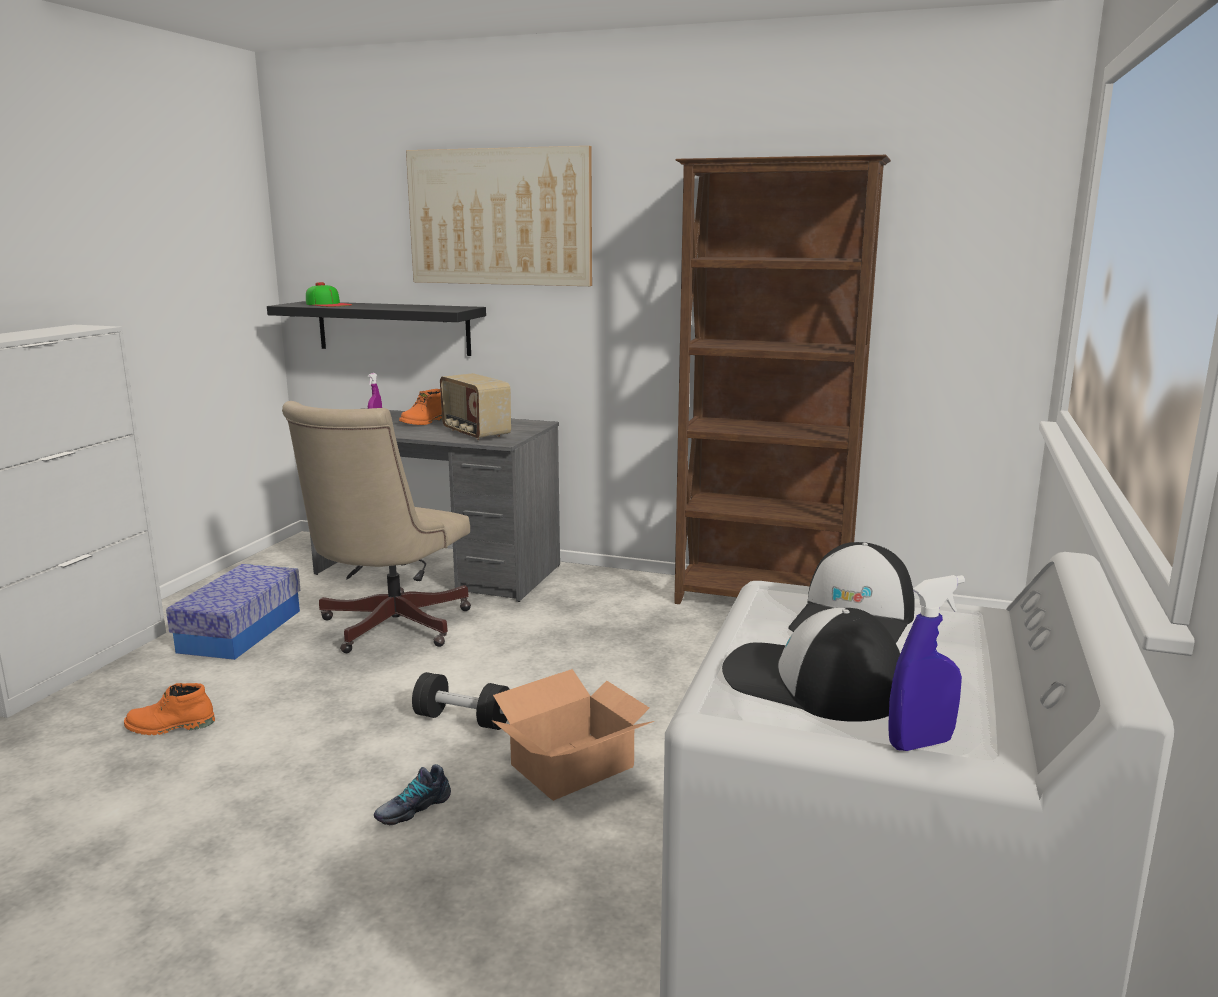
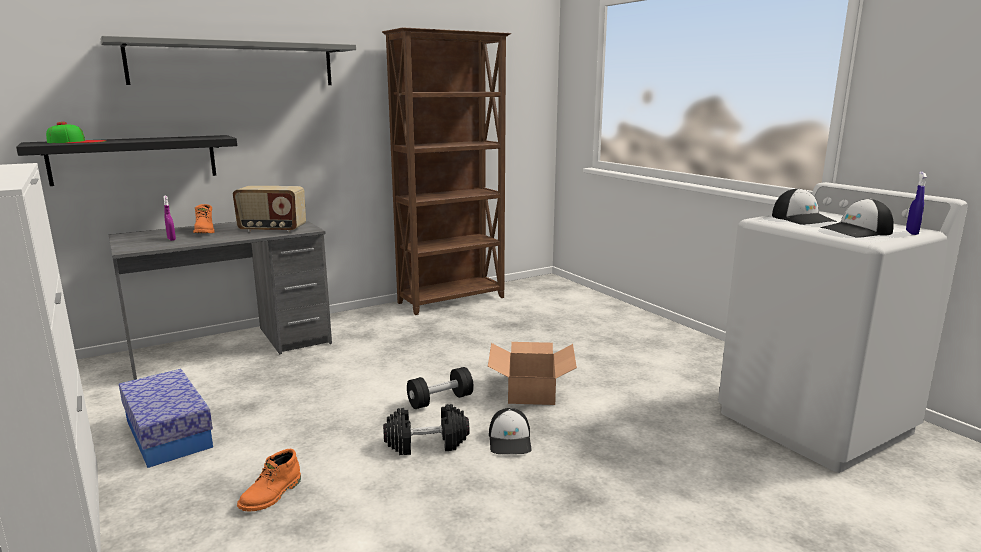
camera: 50 degrees left, 0 degrees up
(348, 758) = (427, 443): none -> black dumbbell
(387, 628) = (281, 386): beige office chair -> none
(412, 808) = (510, 440): shoe -> cap
(499, 217) = (234, 64): picture -> grey shelf

